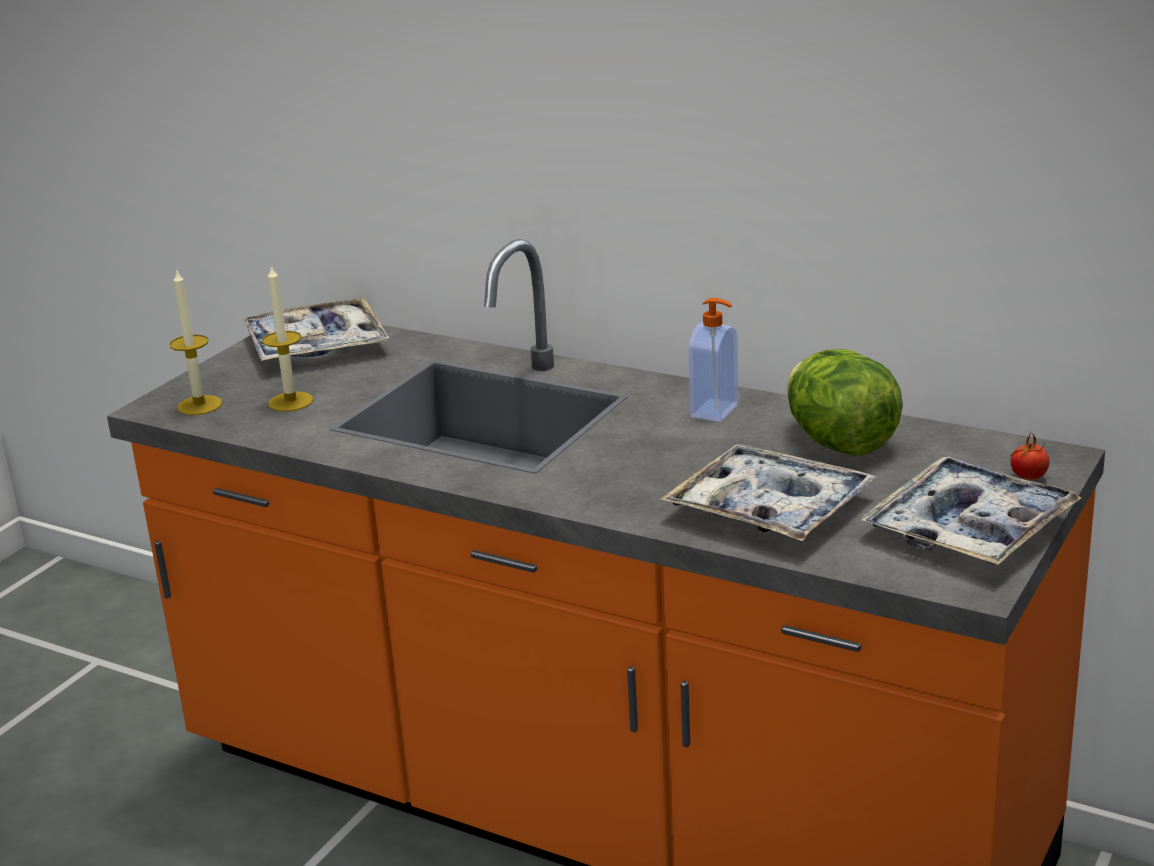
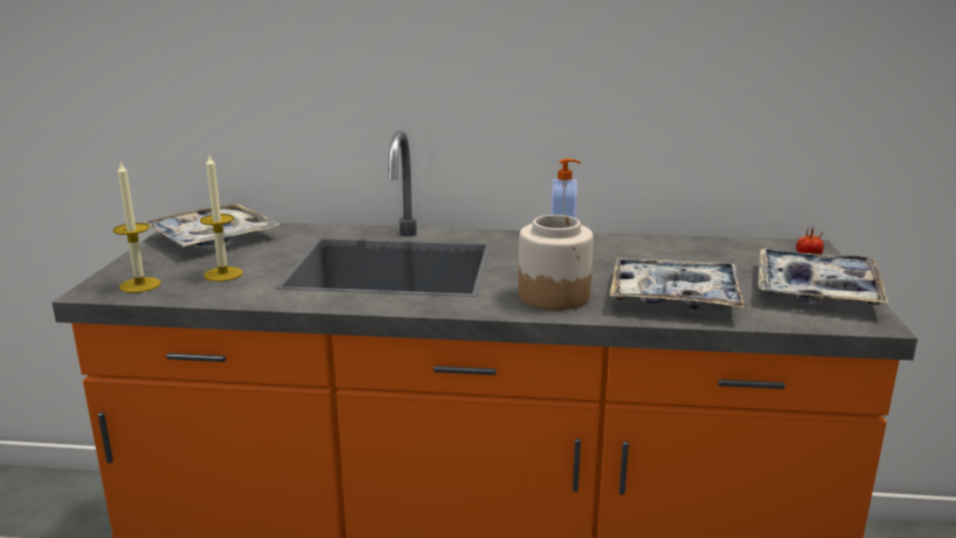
camera: 25 degrees left, 5 degrees down
(624, 486) = (554, 296): none -> jar
(840, 443) = (668, 254): lettuce -> none

